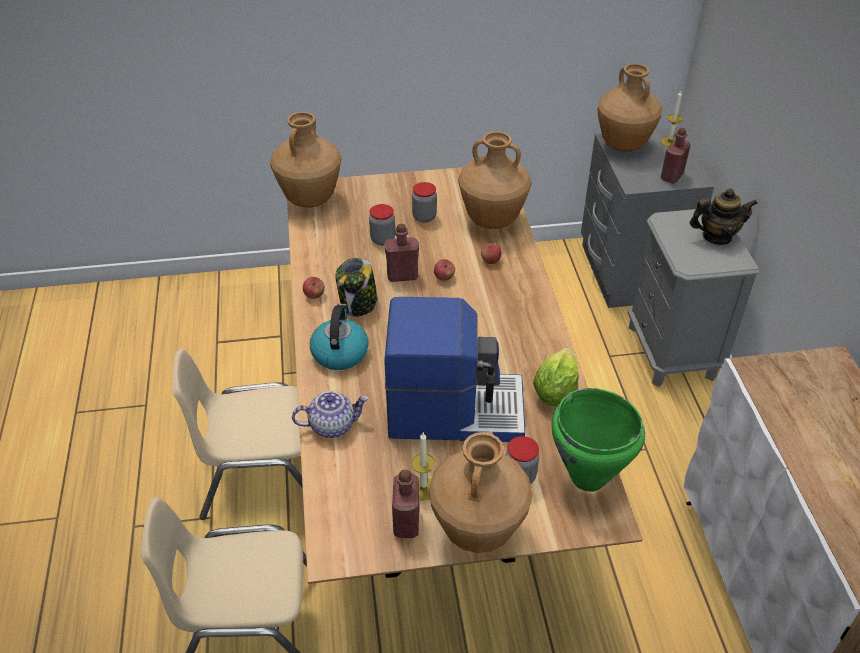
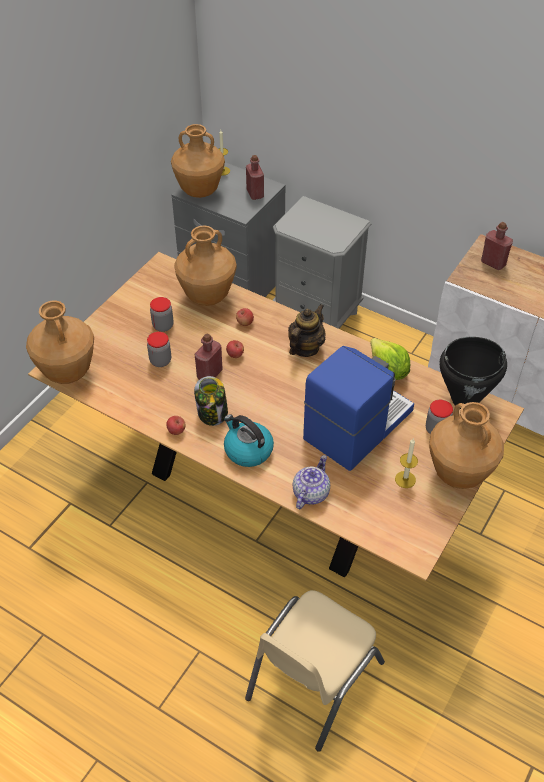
camera: 50 degrees left, 5 degrees up
(262, 475) = (192, 596): beige chair -> none
(406, 522) = (423, 503): red bottle -> red bottle (493, 263)
(588, 478) = (464, 401): green cooking pot -> black cooking pot
(716, 236) = (326, 216): teapot -> teapot (305, 348)

